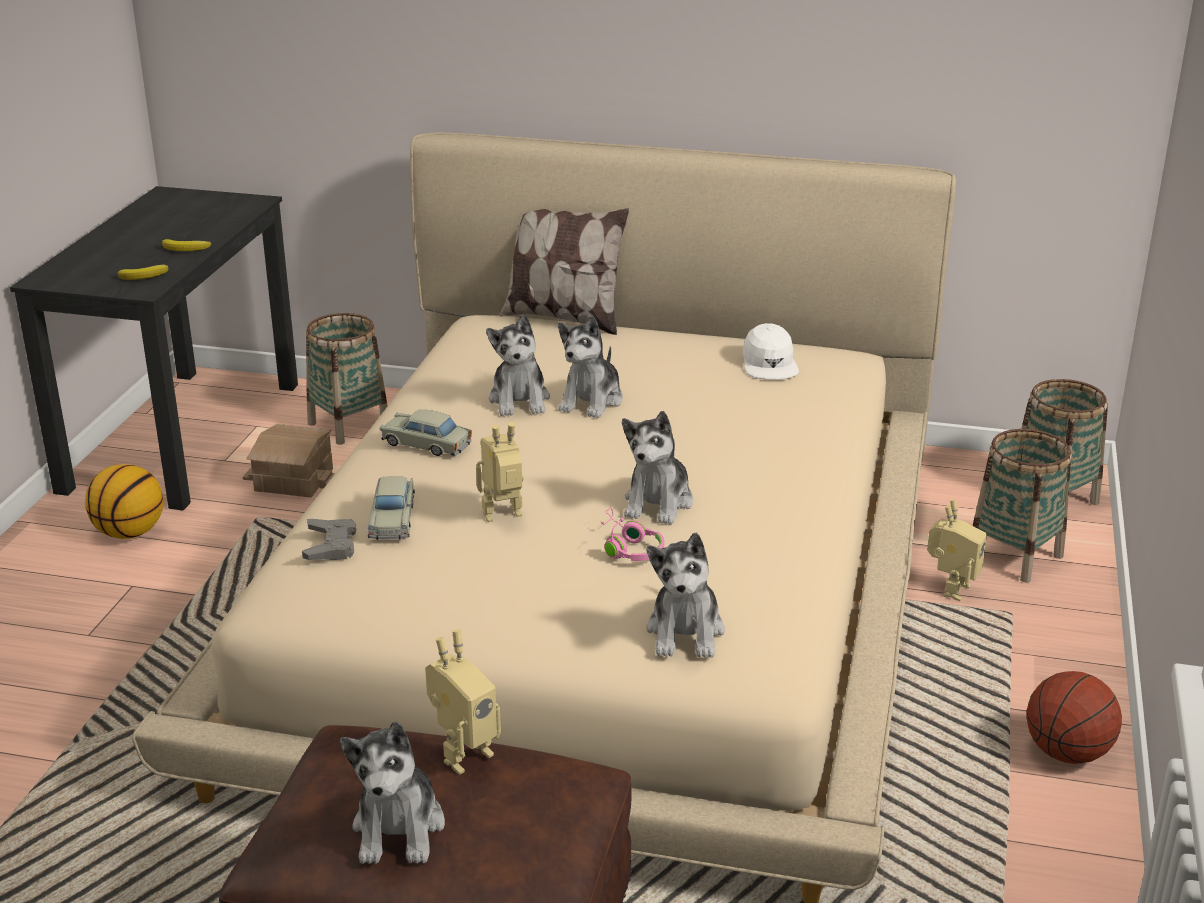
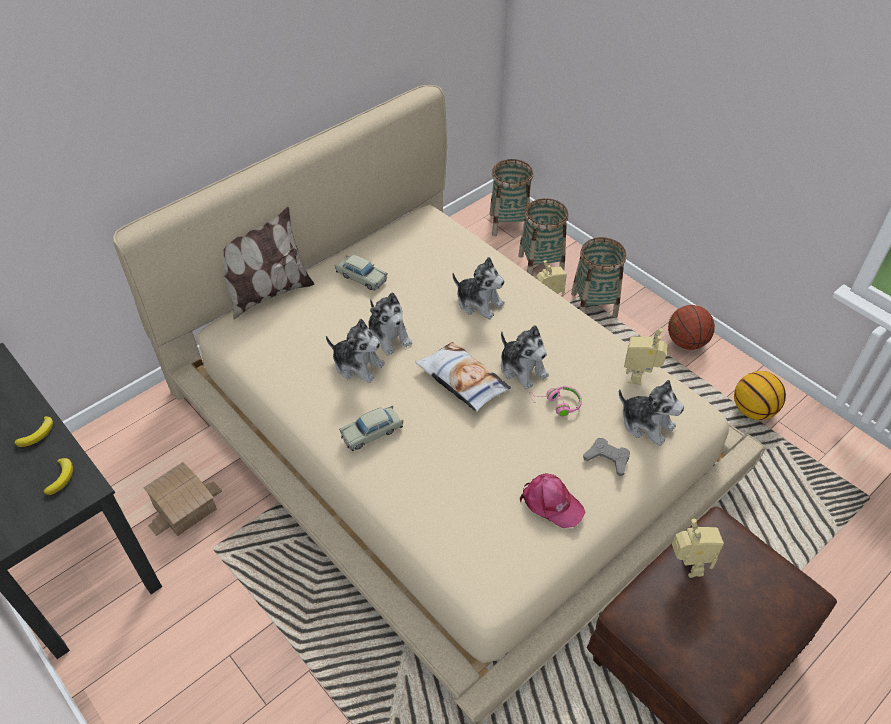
camera: 55 degrees left, 20 degrees up
(130, 533) = (160, 630): basketball -> basketball (753, 410)
(330, 545) = (451, 532): grey game controller -> grey game controller (607, 459)
(349, 425) = (147, 448): basket -> basket (594, 304)
(393, 519) = (446, 489): beige toy car -> beige toy car (361, 277)
(399, 828) = (733, 622): plush toy -> plush toy (479, 303)
(449, 599) = (551, 503): none -> pink cap
(504, 517) = (486, 438): toy robot -> toy robot (640, 377)
(580, 469) = (462, 381): none -> pillow
(769, 364) = (414, 248): white cap -> none

